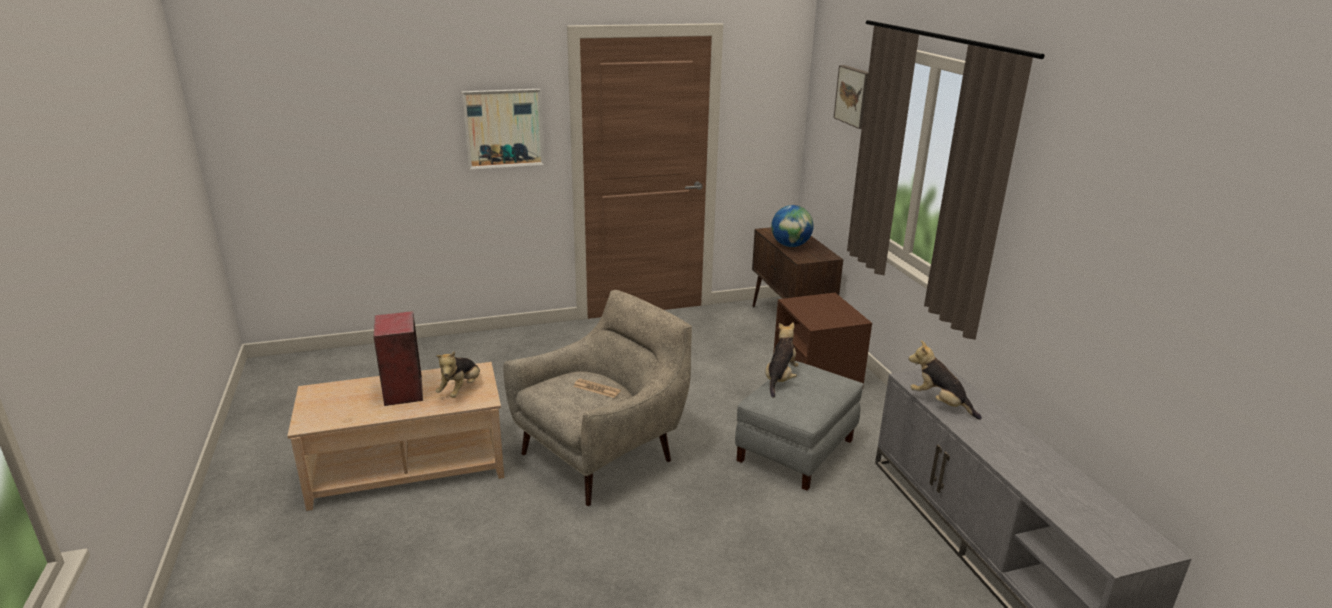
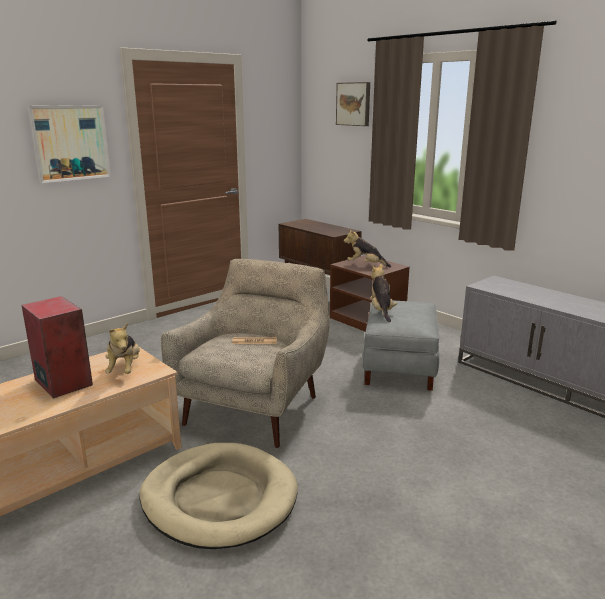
camera: 25 degrees left, 5 degrees down
(499, 539) = (219, 498): none -> beige dog bed
(790, 245) = (316, 228): globe -> none
(939, 403) = (518, 295): plush toy -> plush toy (365, 265)

